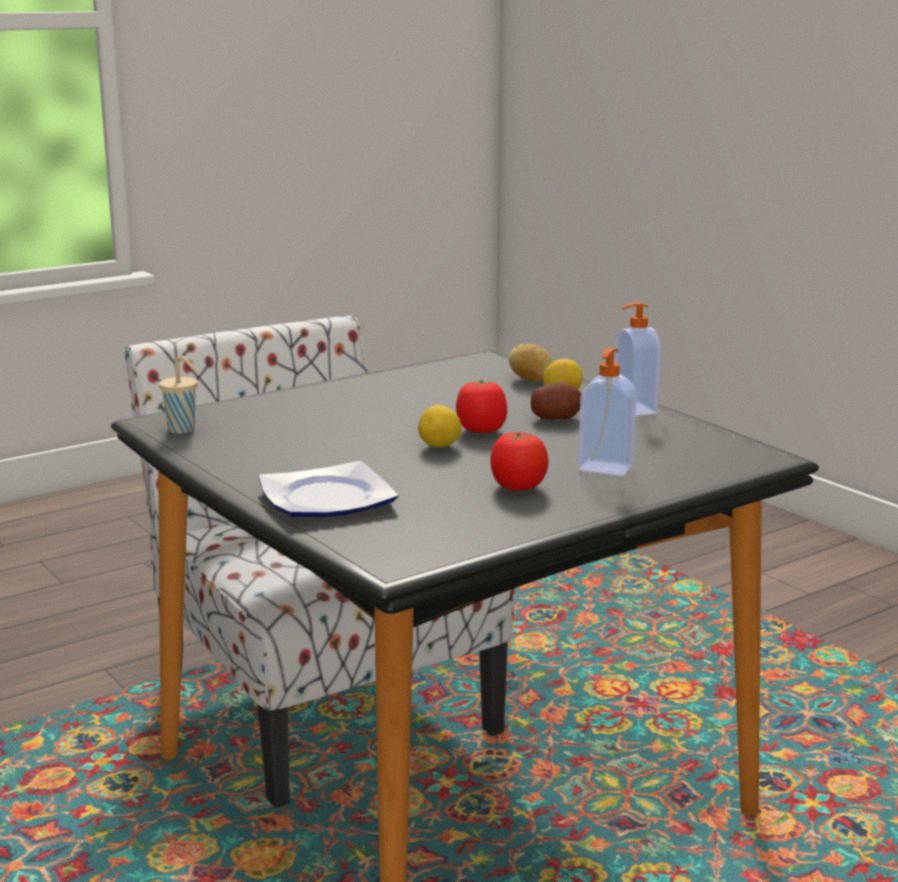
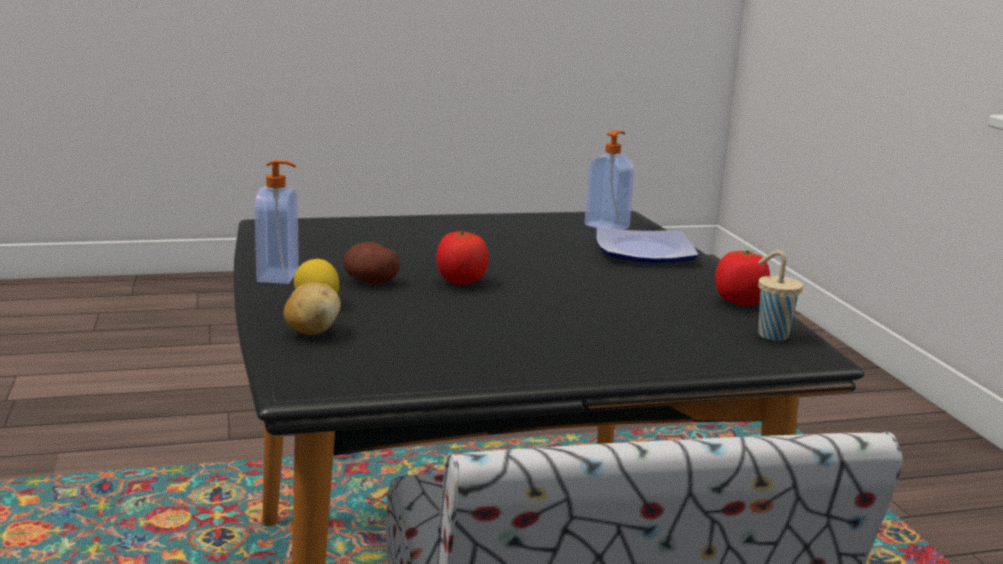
camera: 160 degrees left, 0 degrees up
(440, 446) = (517, 274): lemon -> none
(517, 487) = (493, 237): tomato -> tomato (740, 302)
(605, 468) = (408, 237): soap dispenser -> soap dispenser (607, 226)

